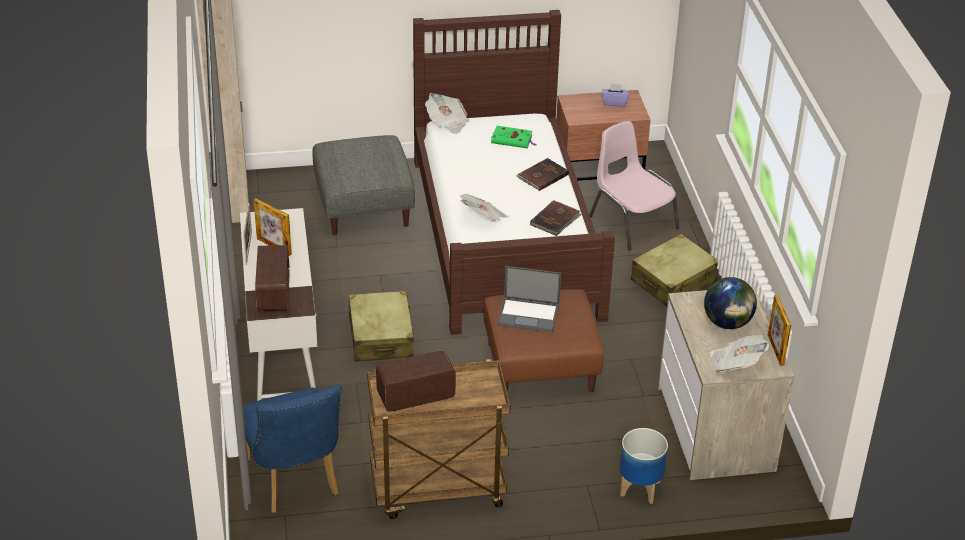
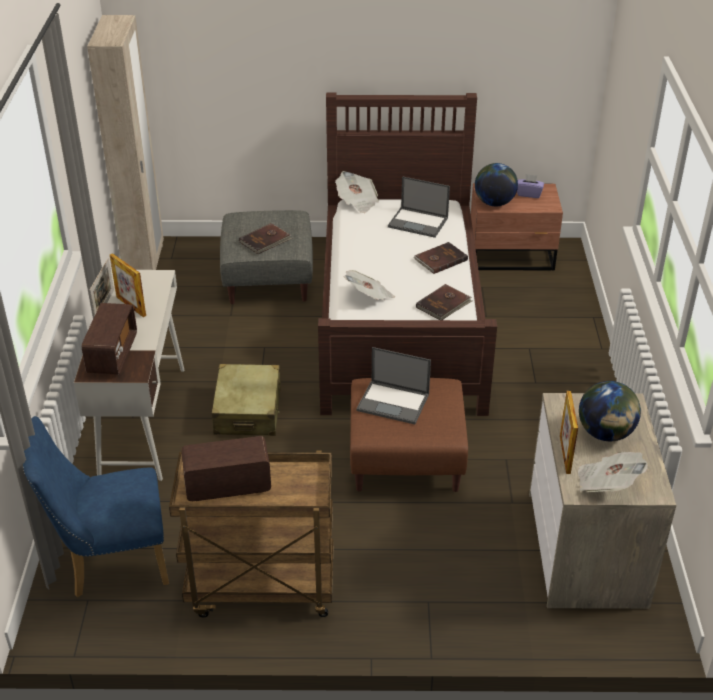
camera: 10 degrees right, 0 degrees up
(294, 482) = (110, 562): blue chair -> blue chair turned 90 degrees clockwise
(365, 169) = (265, 241): none -> brown book
(513, 140) = (418, 222): green book -> laptop
(582, 114) = (494, 203): none -> globe
(632, 222) = (533, 315): pink chair -> none
(640, 488) = (487, 611): planter -> none
(674, 281) = (567, 380): beige suitcase -> none
(775, 350) = (658, 471): picture frame -> picture frame (565, 454)

